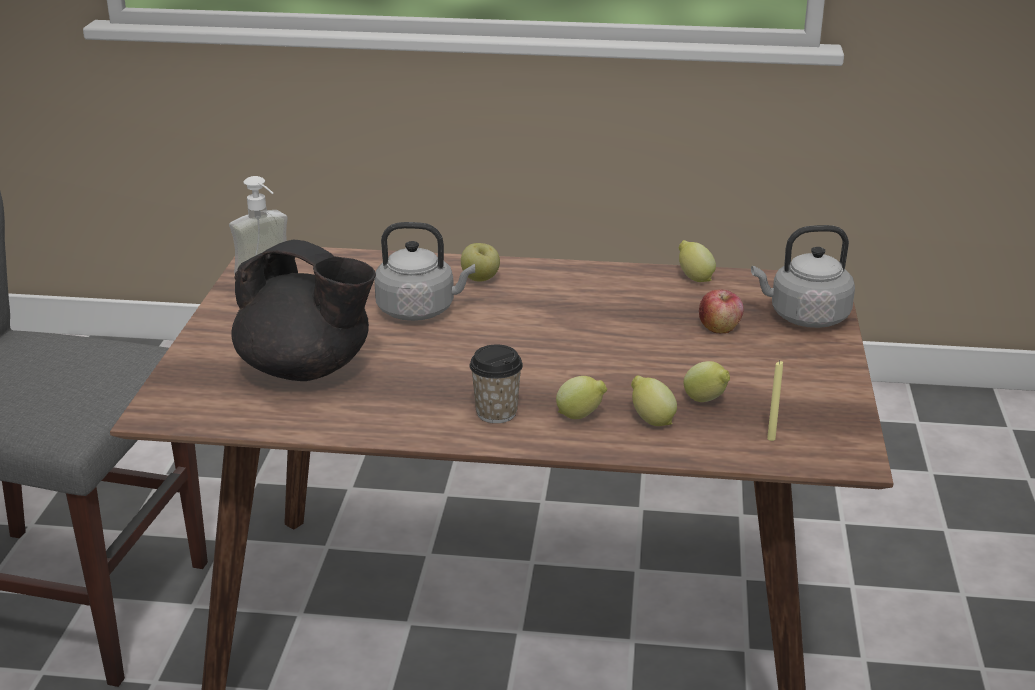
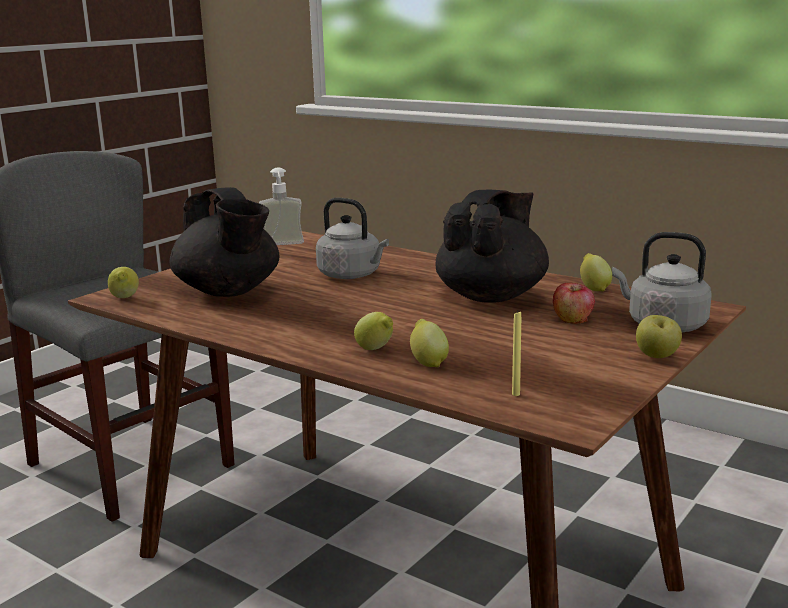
camera: 30 degrees right, 10 degrees down
(480, 279) = (420, 266): apple -> apple (657, 357)
(496, 413) = (316, 336): cup -> none
(608, 311) = (492, 296): none -> black teapot
(706, 401) = (493, 360): lemon -> lemon (125, 298)

